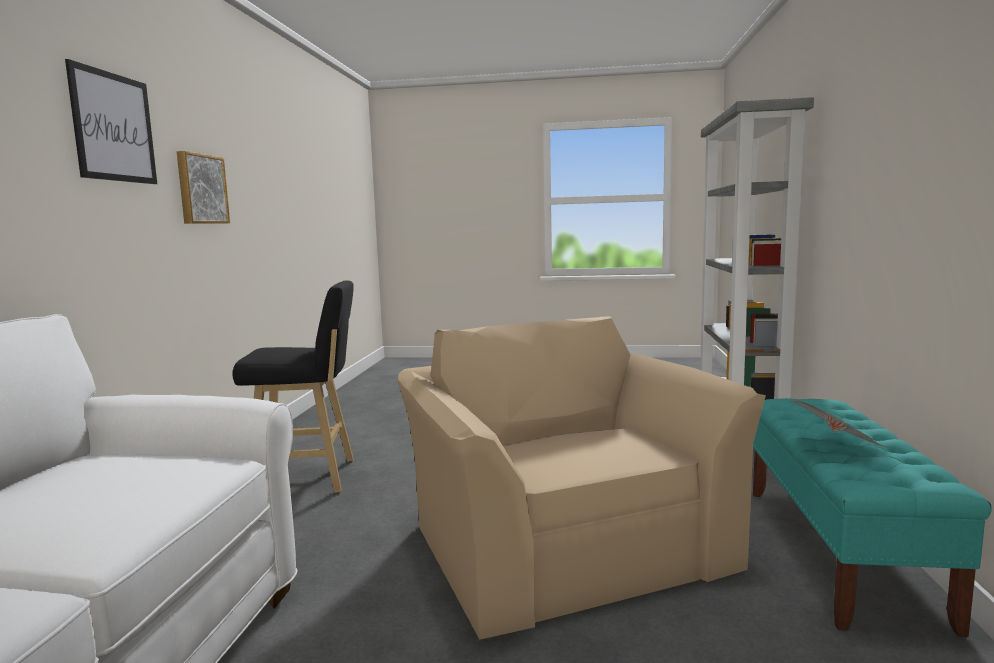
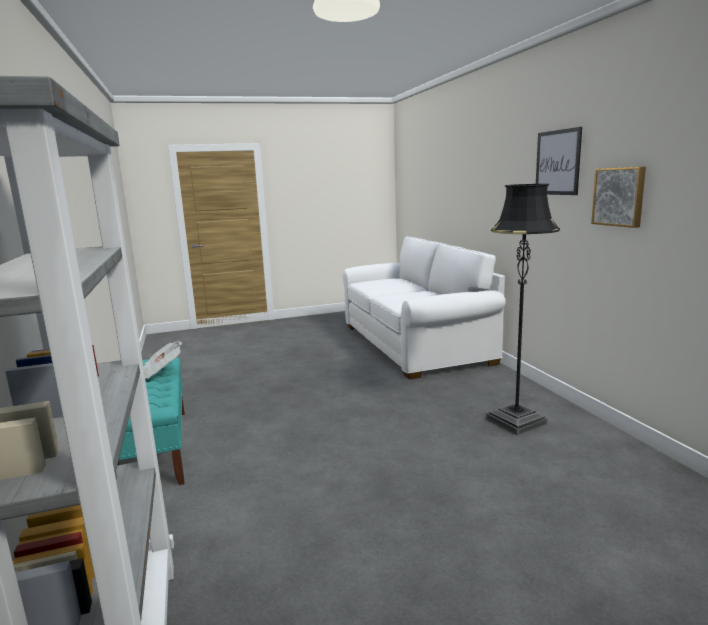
camera: 155 degrees right, 5 degrees up
(309, 478) = (516, 421): black stool -> black floor lamp
(561, 539) = (312, 421): beige armchair -> none

